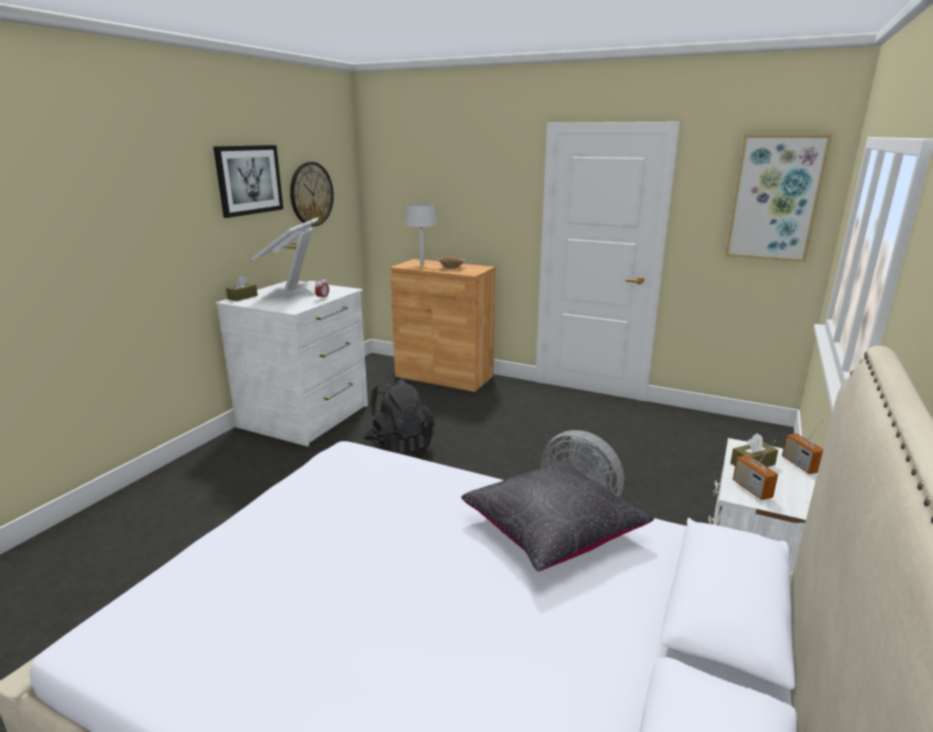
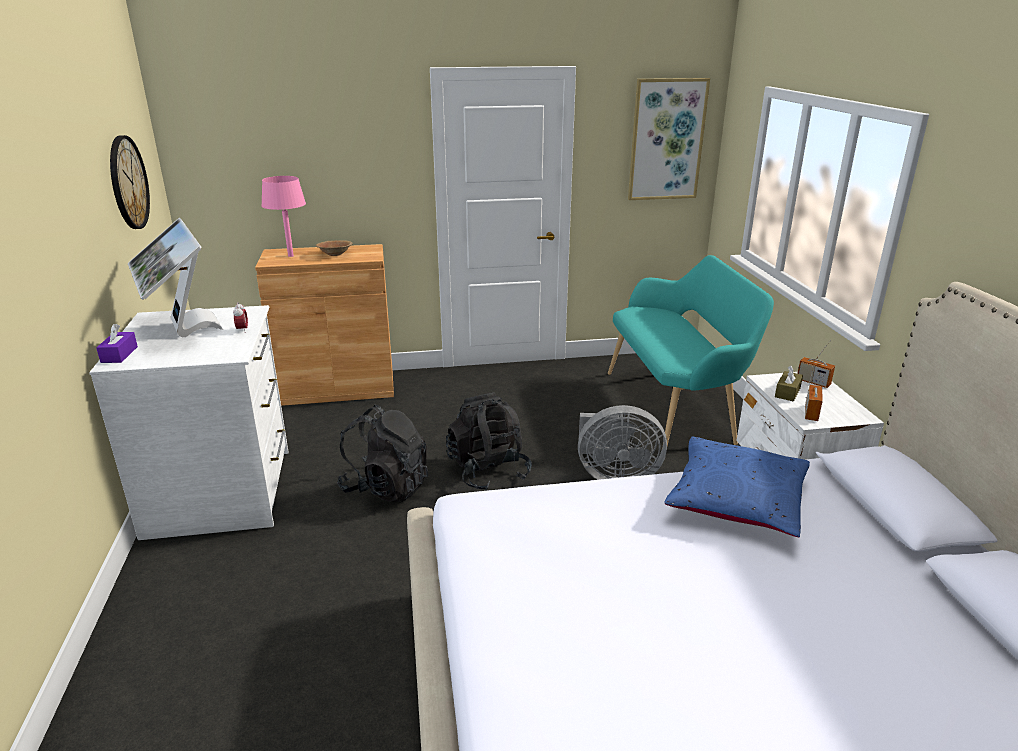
camera: 35 degrees left, 5 degrees up
(242, 297) = (119, 354): brown tissue box -> purple tissue box
(249, 180) = (78, 178): picture -> none
(422, 264) = (291, 256): grey table lamp -> pink table lamp
(481, 462) = (488, 471): none -> black backpack
(553, 529) = (736, 501): black pillow -> blue pillow
(709, 469) = (675, 407): none -> turquoise bench
(752, 489) = (811, 413): radio -> radio turned 105 degrees counterclockwise

